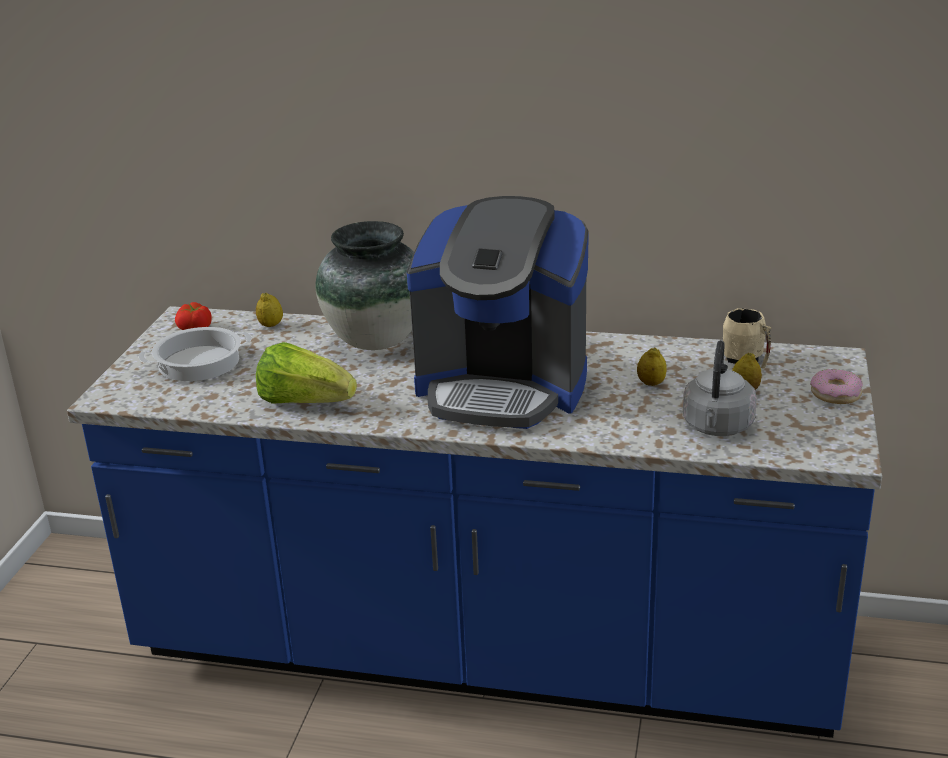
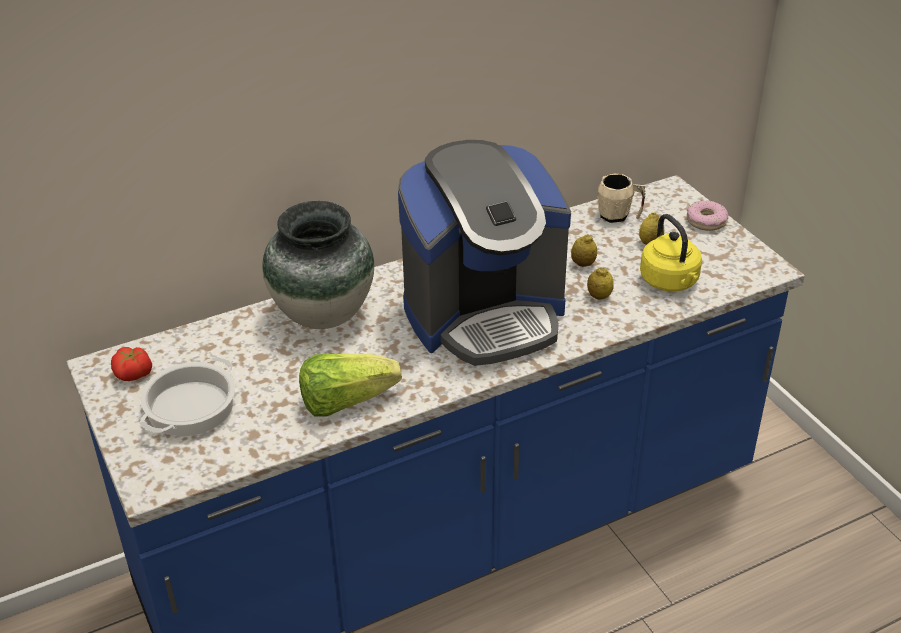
camera: 40 degrees left, 10 degrees up
(271, 325) = (204, 339): lemon -> lemon (599, 296)
(717, 427) = (670, 282): grey kettle -> yellow kettle

